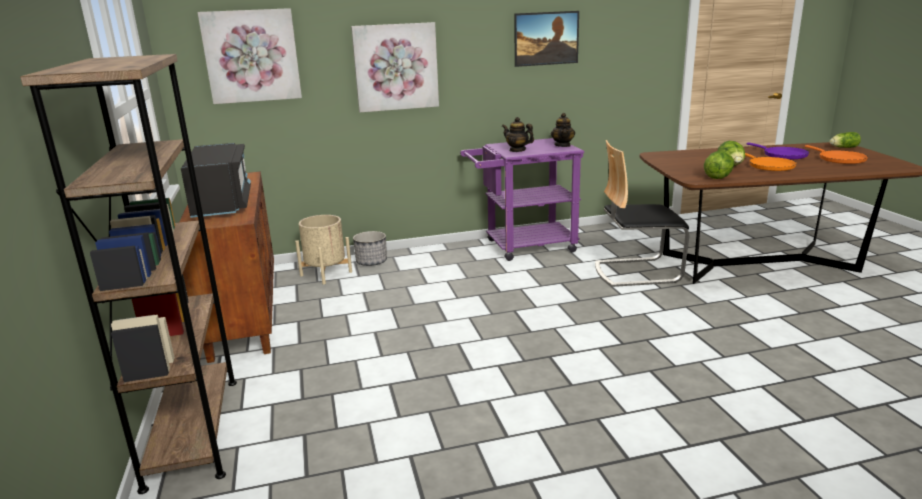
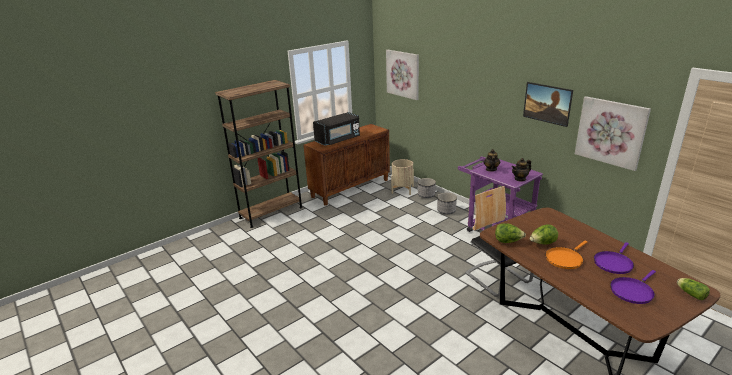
camera: 65 degrees right, 5 degrees up
(396, 67) = (459, 96): picture -> picture (611, 132)
(438, 260) = (446, 211): none -> planter
(839, 159) = (632, 291): orange frying pan -> purple frying pan

